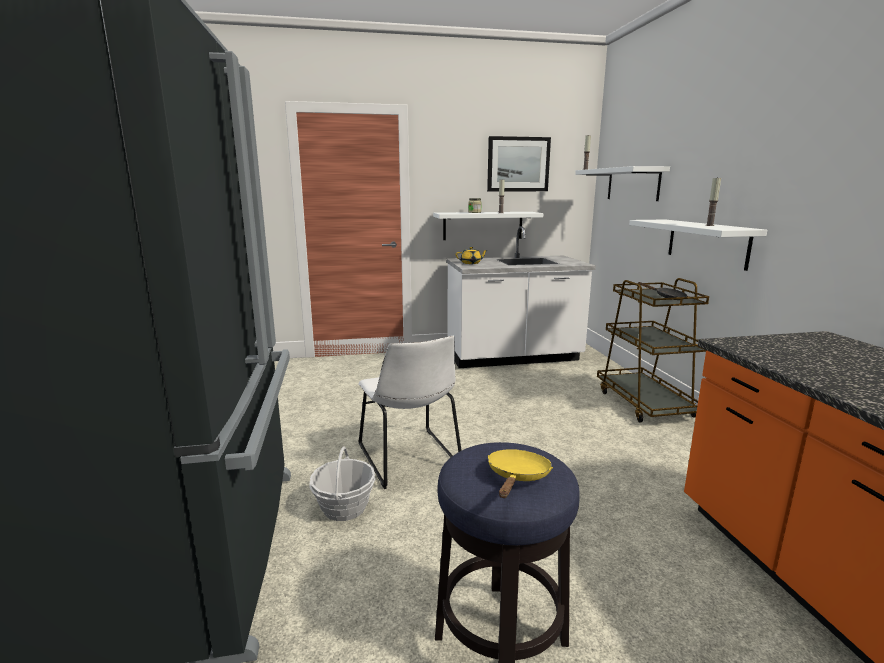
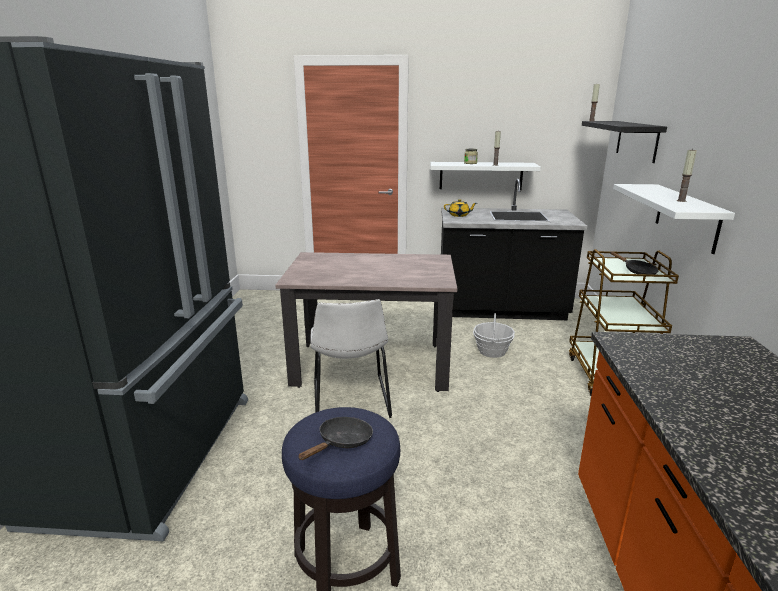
camera: 15 degrees right, 5 degrees up
(344, 508) = (277, 435): basket -> basket (492, 351)
(414, 421) = (372, 365): none -> beige dining table
(513, 357) = (500, 310): white counter -> black counter
(517, 477) = (342, 442): yellow frying pan -> black frying pan
(518, 164) = (521, 113): picture -> none
(633, 184) = (637, 140): white shelf -> black shelf

